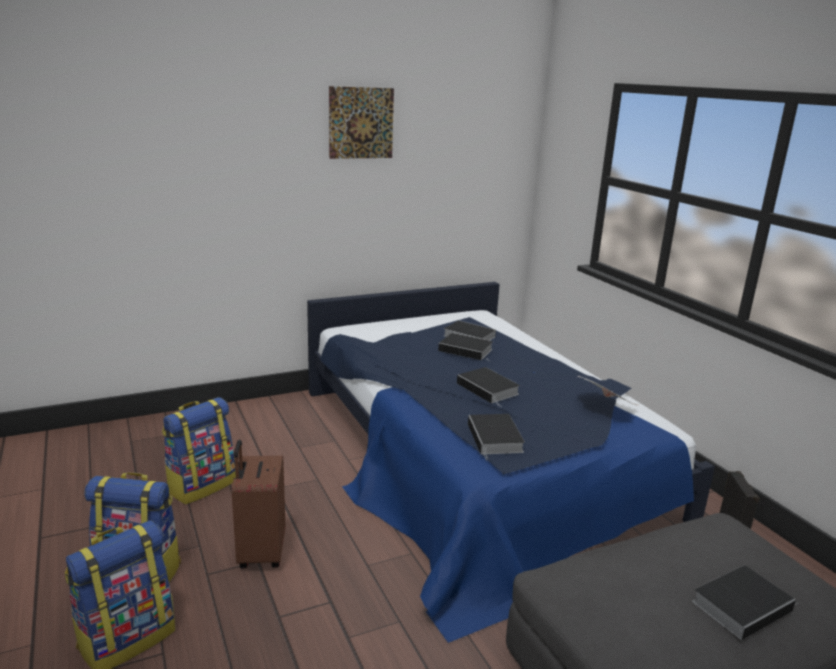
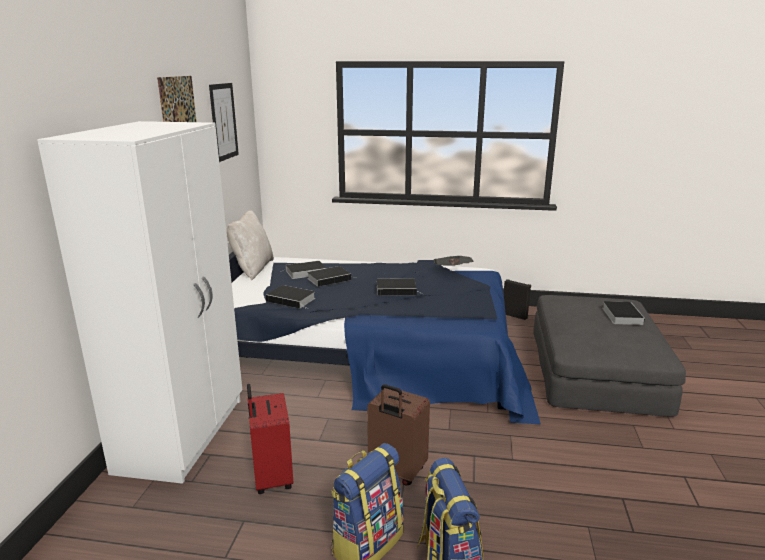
camera: 55 degrees left, 0 degrees up
(201, 485) = (271, 478): backpack -> red suitcase
(234, 421) = (184, 433): none -> white wardrobe
(444, 315) = (252, 269): none -> beige pillow
(455, 144) = (223, 121): none -> picture
(495, 439) = (457, 308): book -> book (292, 300)

